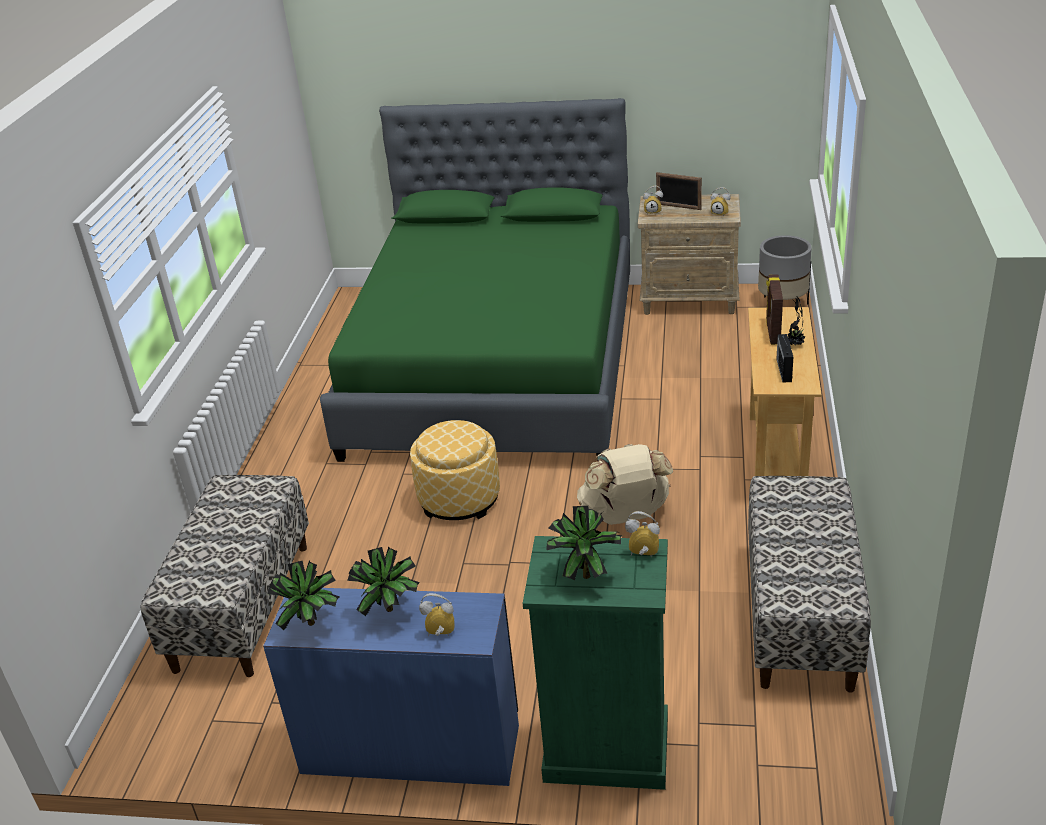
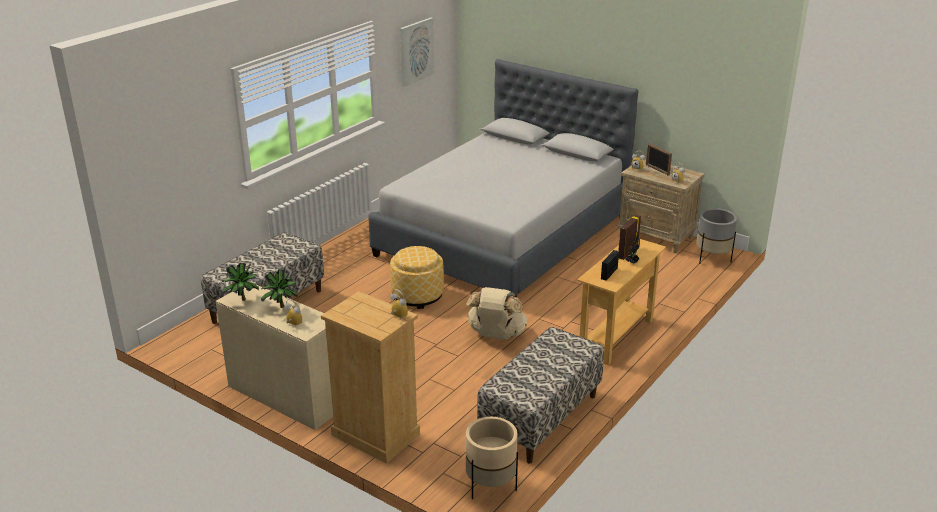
camera: 25 degrees right, 5 degrees down
(268, 123) = (416, 51): none -> picture
(410, 746) = (286, 395): blue desk -> beige desk
(496, 365) = (504, 236): green bed -> grey bed
(584, 573) = (361, 314): potted plant -> none
(605, 750) = (375, 435): green dresser -> beige dresser
(838, 753) = (490, 486): none -> beige planter

